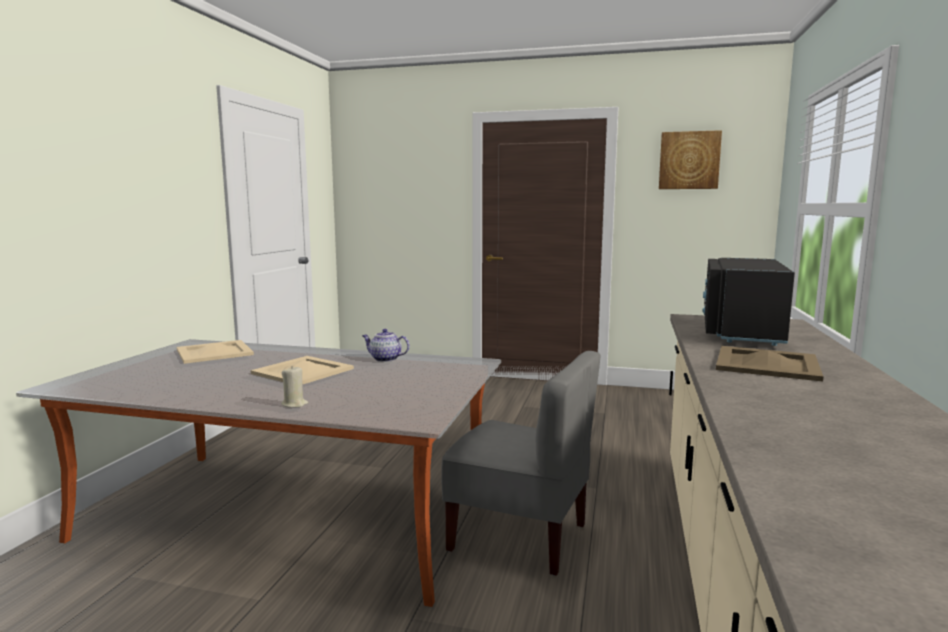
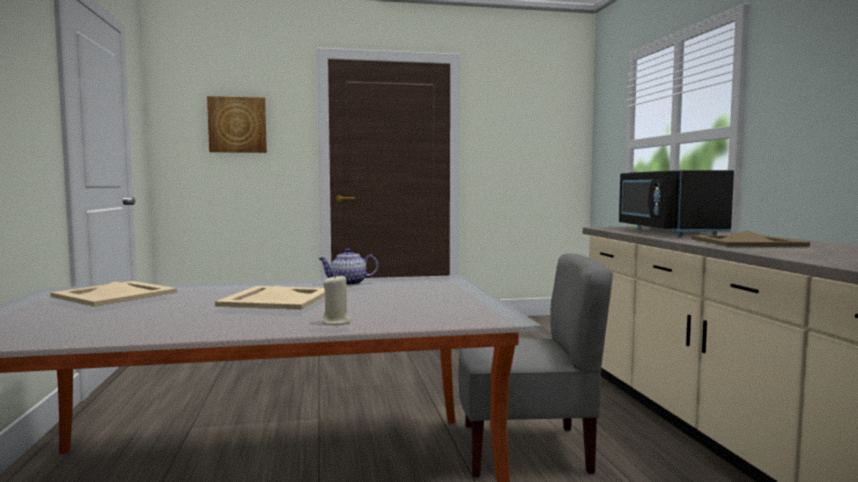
camera: 25 degrees left, 5 degrees down
(689, 160) = (522, 106): picture -> picture (237, 125)

